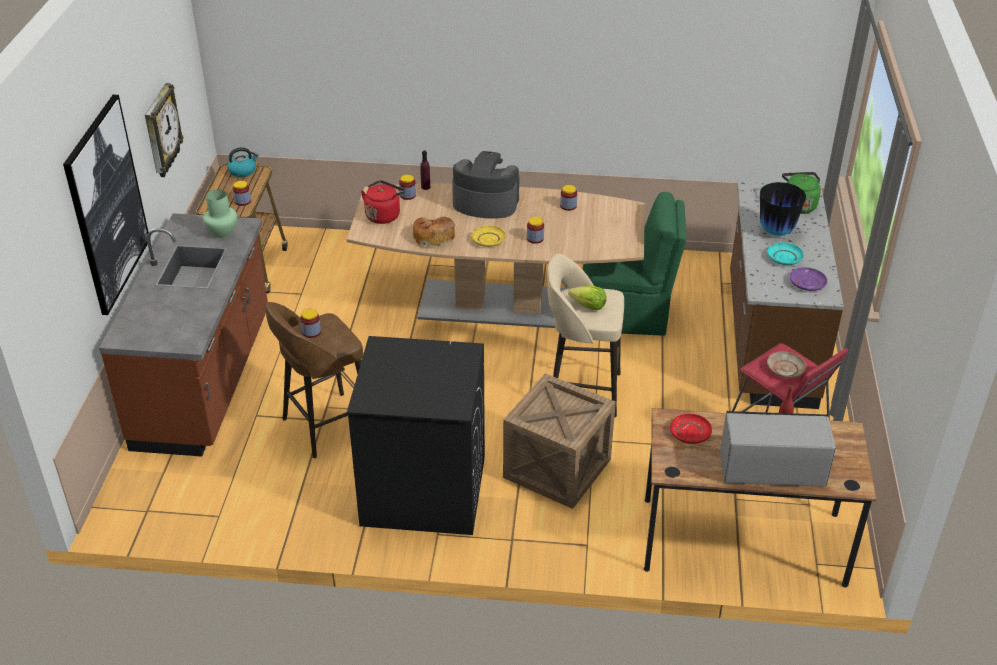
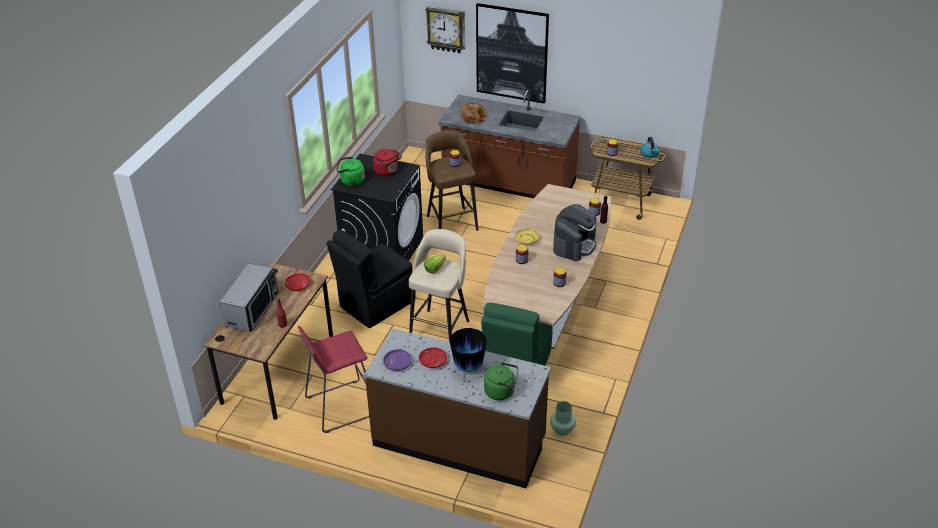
camera: 105 degrees right, 0 degrees up
(161, 131) = (601, 74): wall clock -> wall clock (446, 29)
(222, 232) = (553, 131): green vase -> green vase (562, 430)
(384, 215) = (571, 200): red kettle -> red kettle (387, 171)
(433, 236) = (539, 217): bread -> bread (473, 117)
(439, 401) = (351, 181): none -> green kettle
(557, 468) = (375, 304): crate -> black chair
(784, 258) = (433, 361): turquoise plate -> red plate
(785, 369) = (337, 348): beige plate -> none

